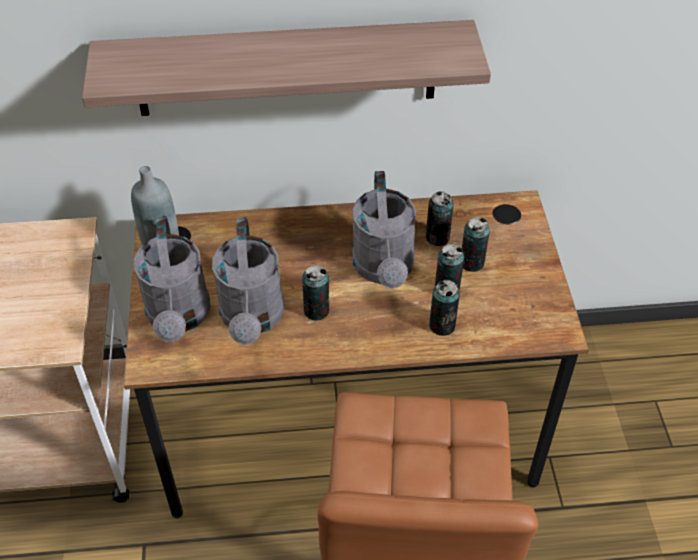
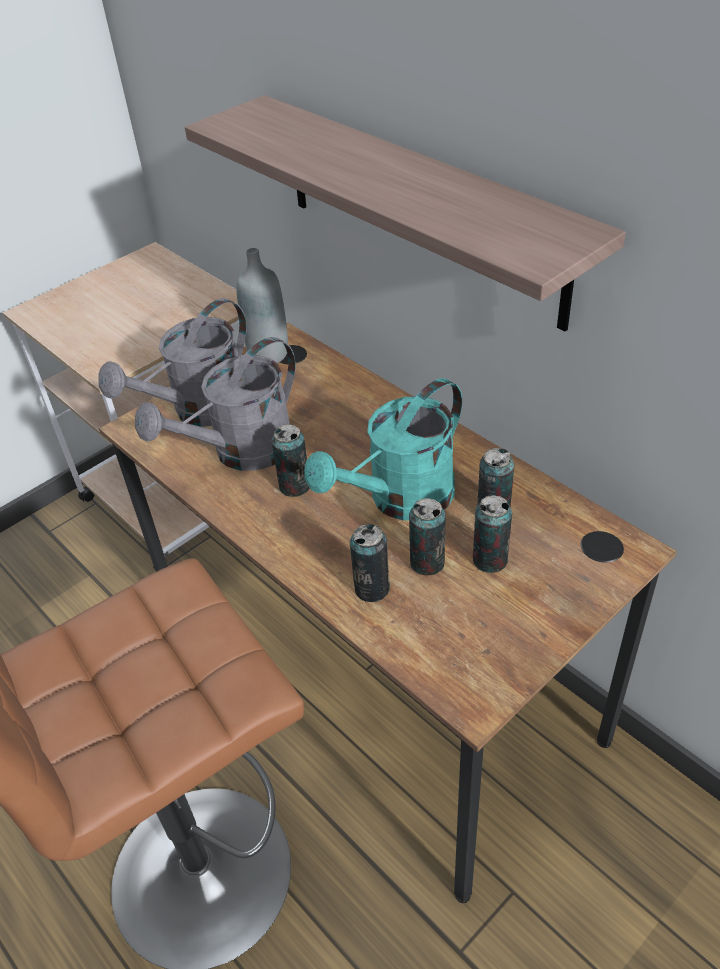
camera: 55 degrees right, 5 degrees down
(384, 270) = (400, 500): grey watering can -> turquoise watering can

